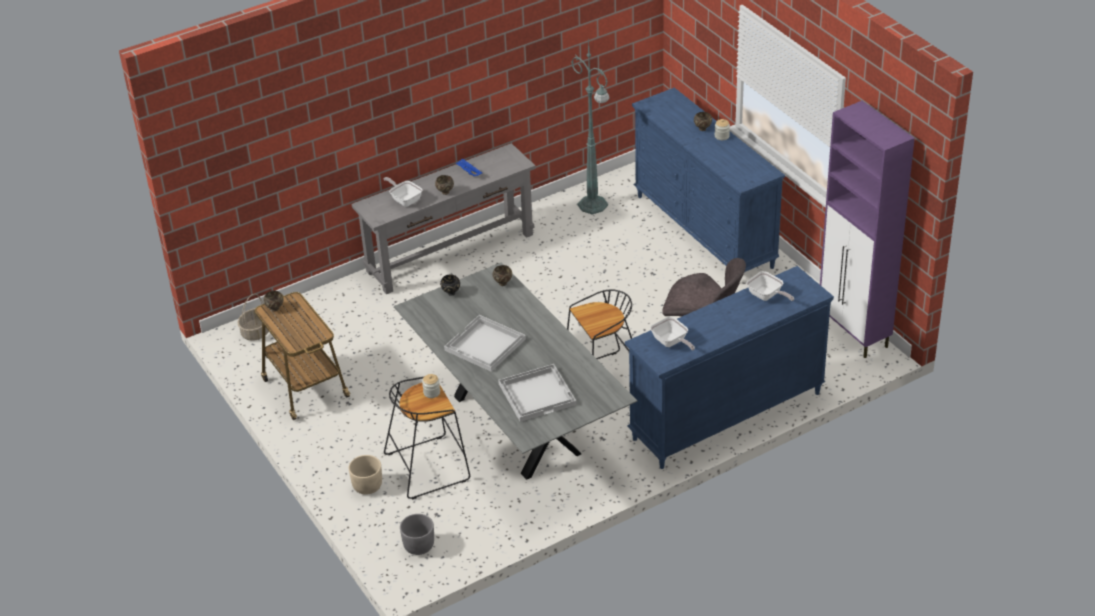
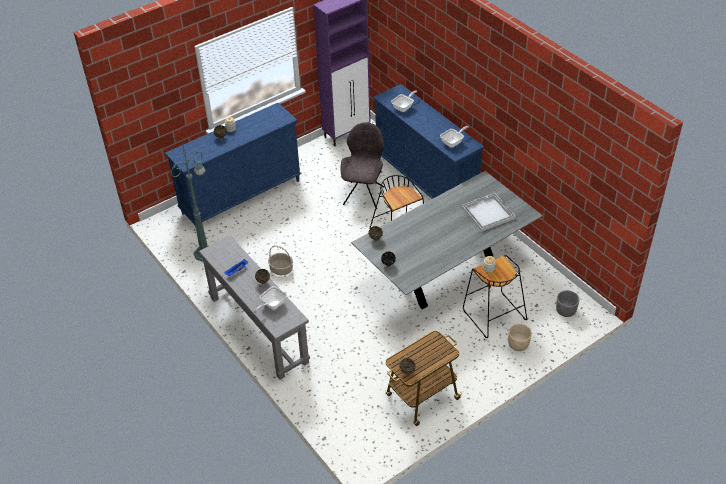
camera: 95 degrees left, 5 degrees up
(256, 332) = (359, 442): basket -> basket (281, 269)
(485, 345) = (443, 241): white tray -> none

